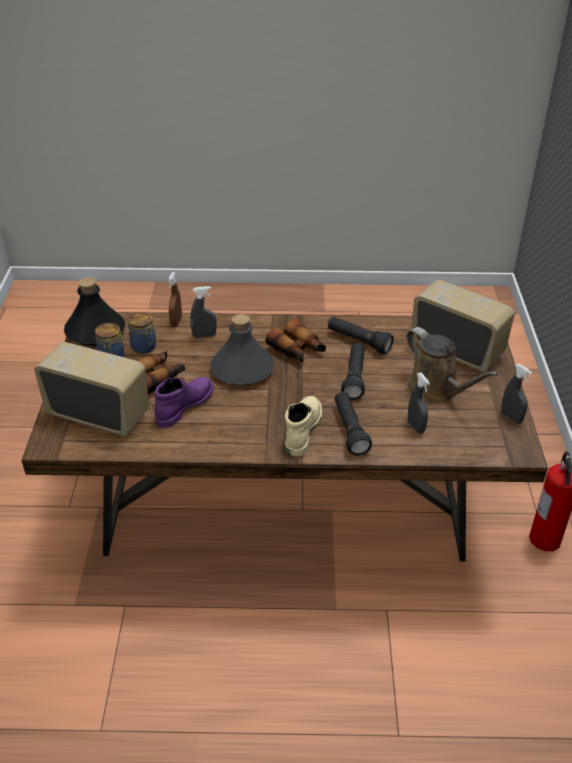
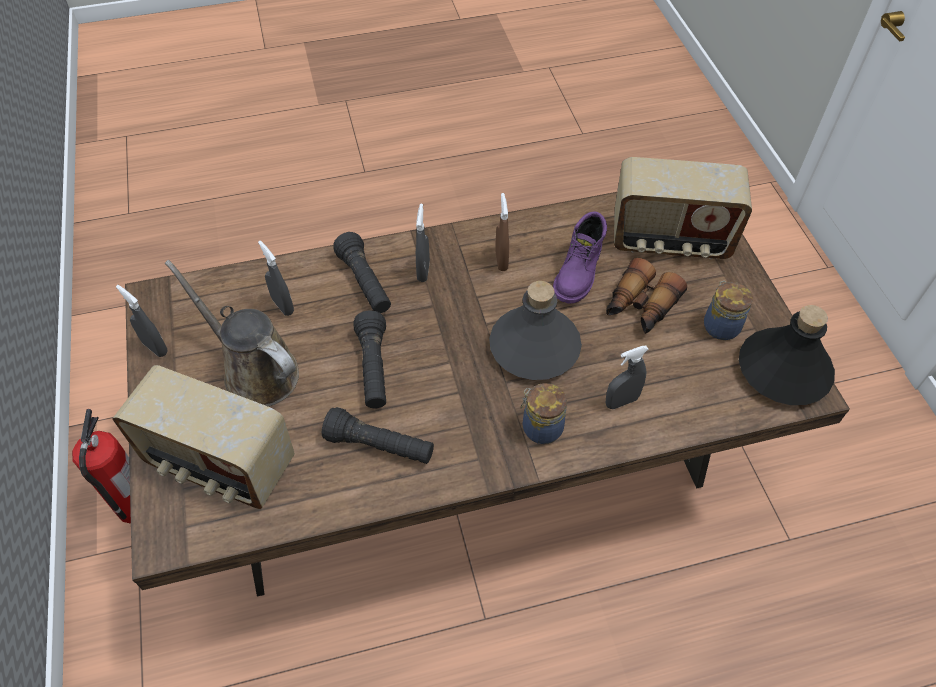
camera: 165 degrees right, 15 degrees up
(144, 347) = (691, 356): jar -> jar (540, 427)
(176, 322) = (681, 421): brown spray bottle -> brown spray bottle (501, 260)
(297, 350) = (469, 403): binoculars -> none
(301, 430) = (423, 271): beige boot -> grey spray bottle

